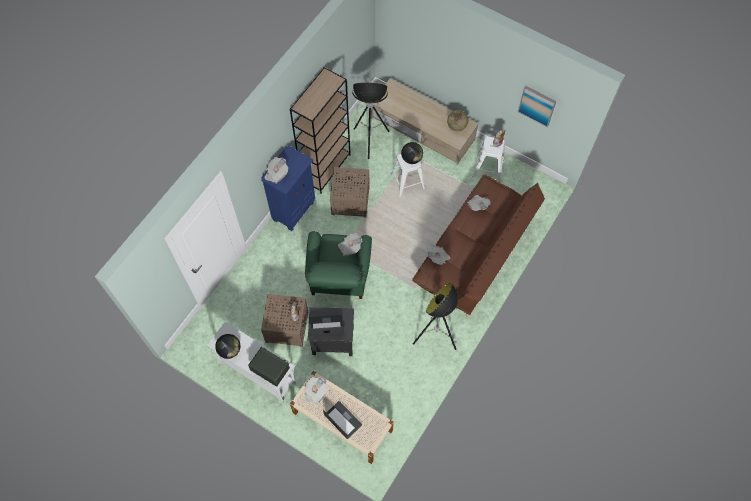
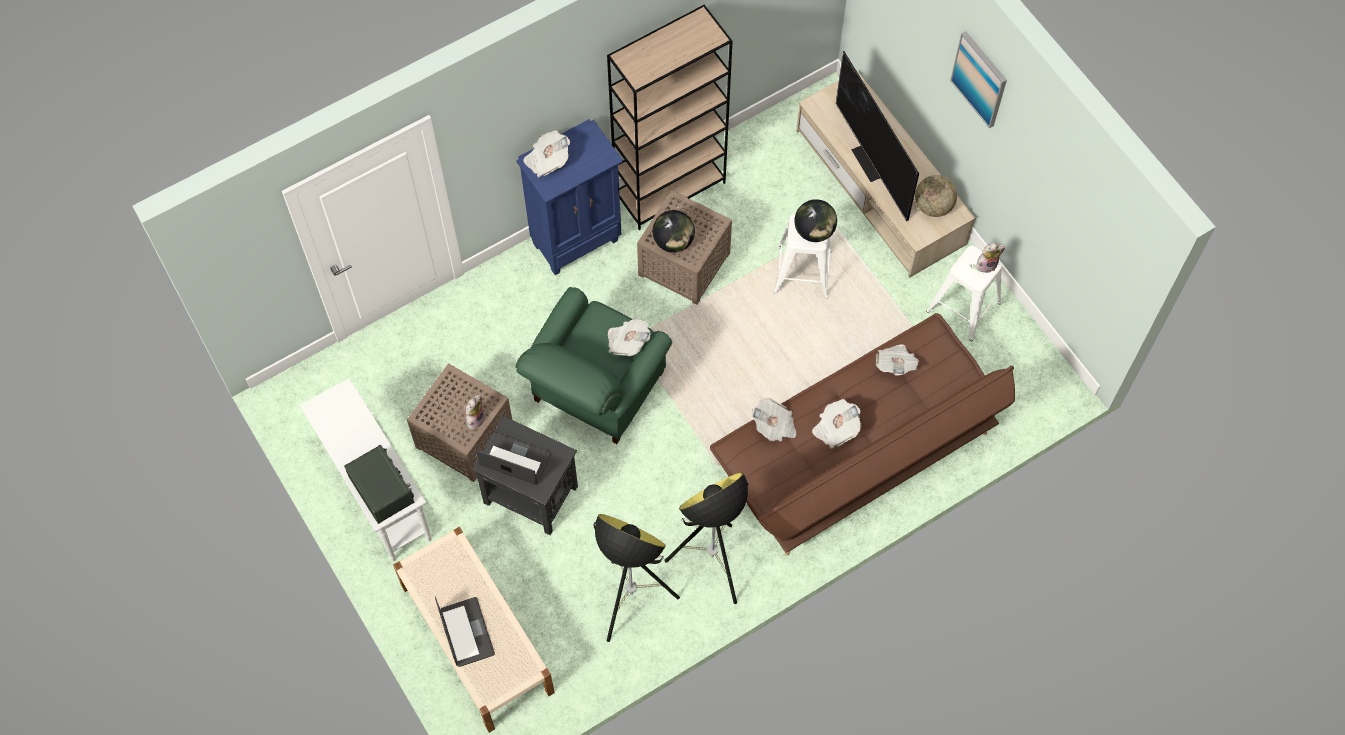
camera: 25 degrees right, 0 degrees up
(229, 350) = (332, 429): globe -> globe (673, 241)
(314, 392) = (443, 565): newspaper -> newspaper (835, 428)
(370, 141) = (773, 171): floor lamp -> floor lamp (631, 602)
(418, 117) = (871, 162): none -> television
(537, 105) = (1068, 223): picture -> picture (980, 79)

